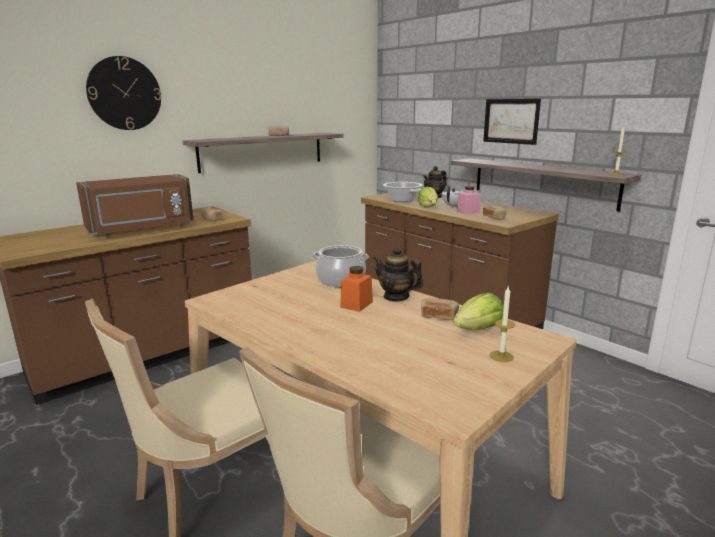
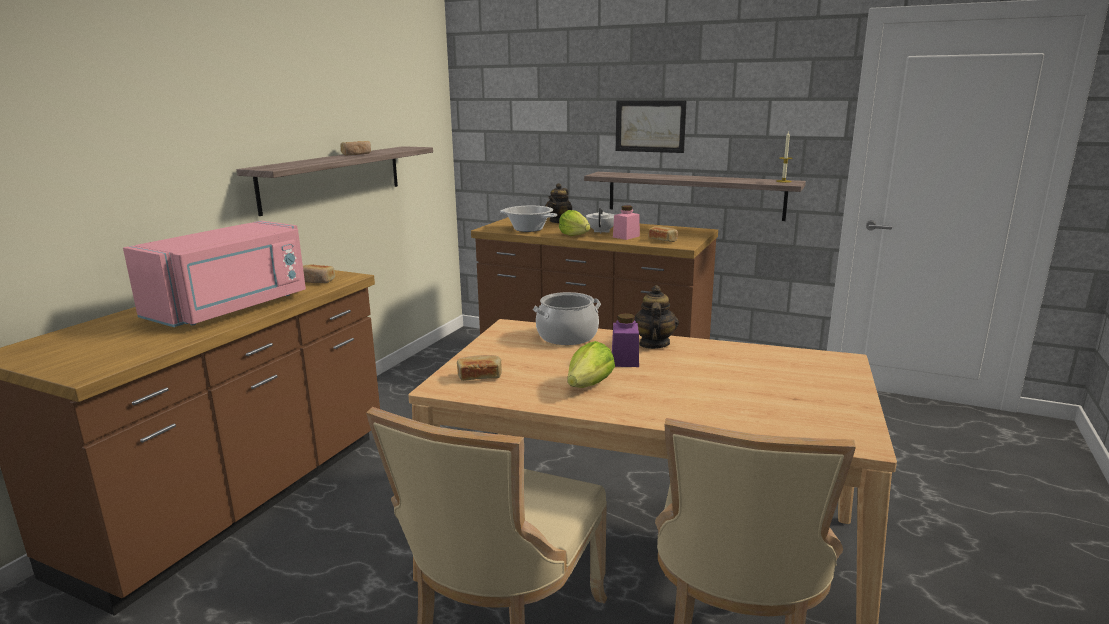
camera: 25 degrees left, 0 degrees up
(124, 93) = (156, 102): wall clock -> none
(141, 229) = (232, 308): brown microwave -> pink microwave
(356, 304) = (625, 360): orange jar -> purple jar
(396, 297) = (653, 344): teapot -> teapot turned 90 degrees clockwise
(439, 316) = (724, 356): bread -> bread (479, 377)
(478, 329) = (776, 362): lettuce -> lettuce (589, 385)
(501, 356) = (829, 383): candle -> none

